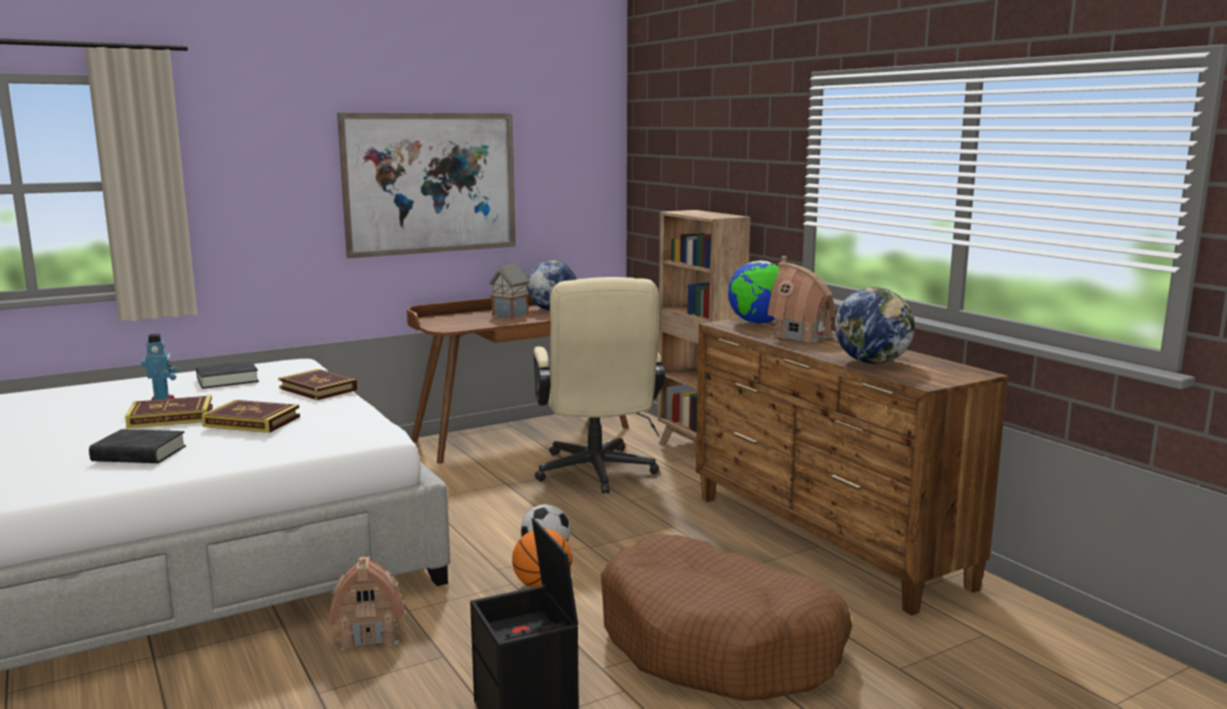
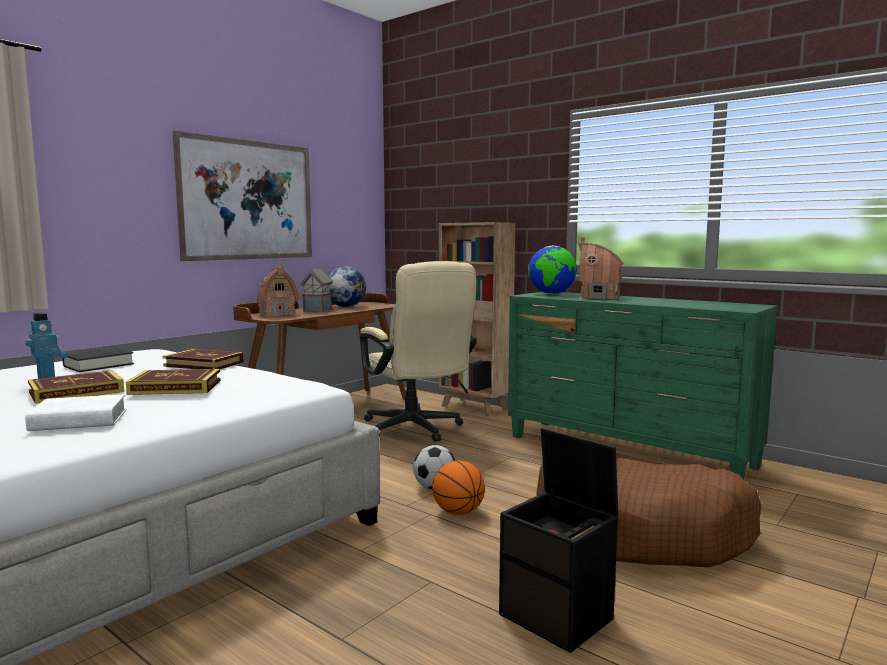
camera: 20 degrees left, 5 degrees down
(139, 454) = (79, 421): black book -> white book
(369, 633) = (342, 575): toy house -> toy house (277, 314)
(825, 540) = (627, 452): brown dresser -> green dresser
(872, 362) = (680, 304): globe -> none

